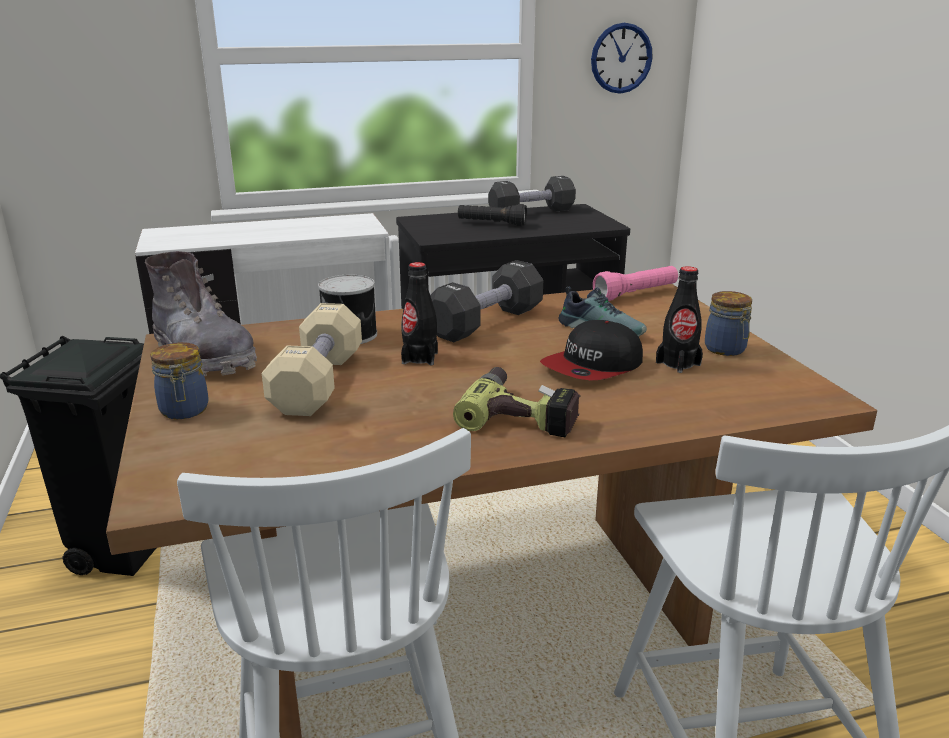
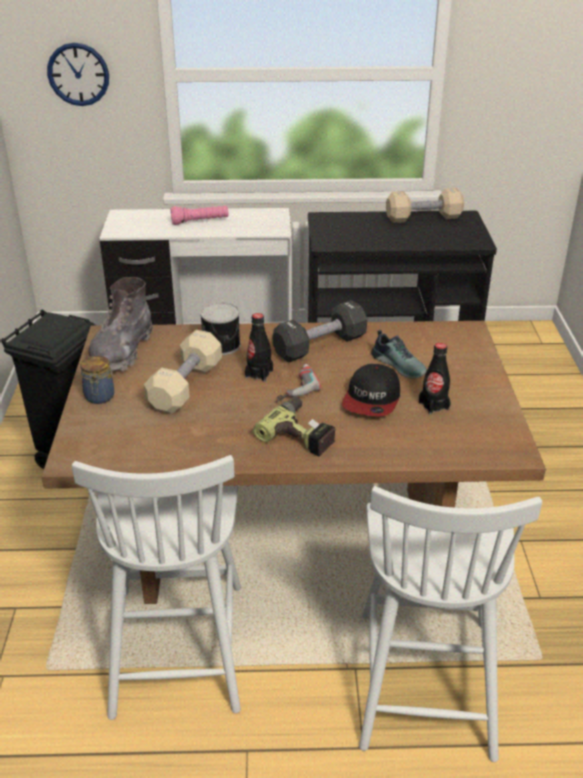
camera: 15 degrees right, 10 degrees up
(204, 356) = (122, 351): grey boot -> grey boot turned 45 degrees clockwise
(474, 366) = (292, 387): none -> power drill
(491, 224) = (381, 230): black flashlight -> none
(531, 212) = (423, 218): black dumbbell -> beige dumbbell
(593, 367) = (372, 399): cap -> cap turned 45 degrees counterclockwise
(621, 58) = (528, 80): wall clock -> wall clock (78, 74)
(636, 294) = (448, 331): pink flashlight -> pink flashlight (200, 222)
(726, 349) = (478, 398): jar -> none

